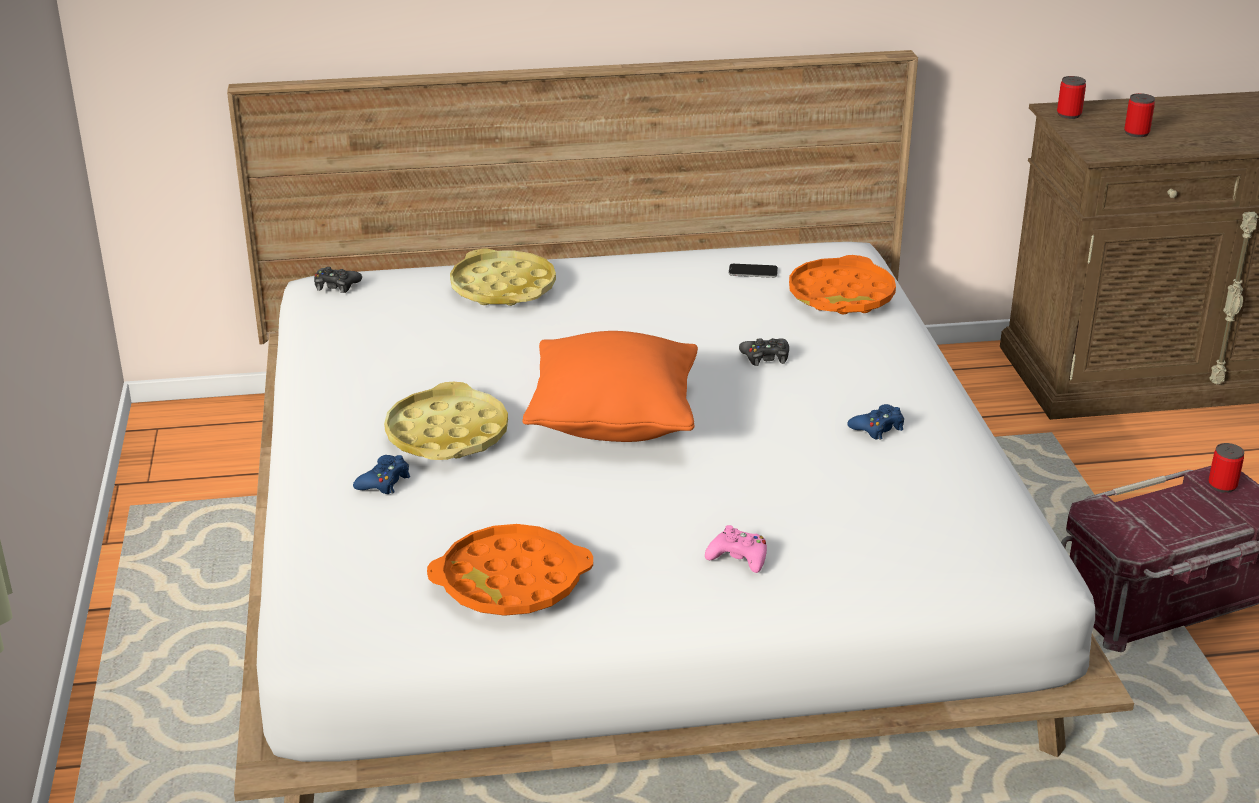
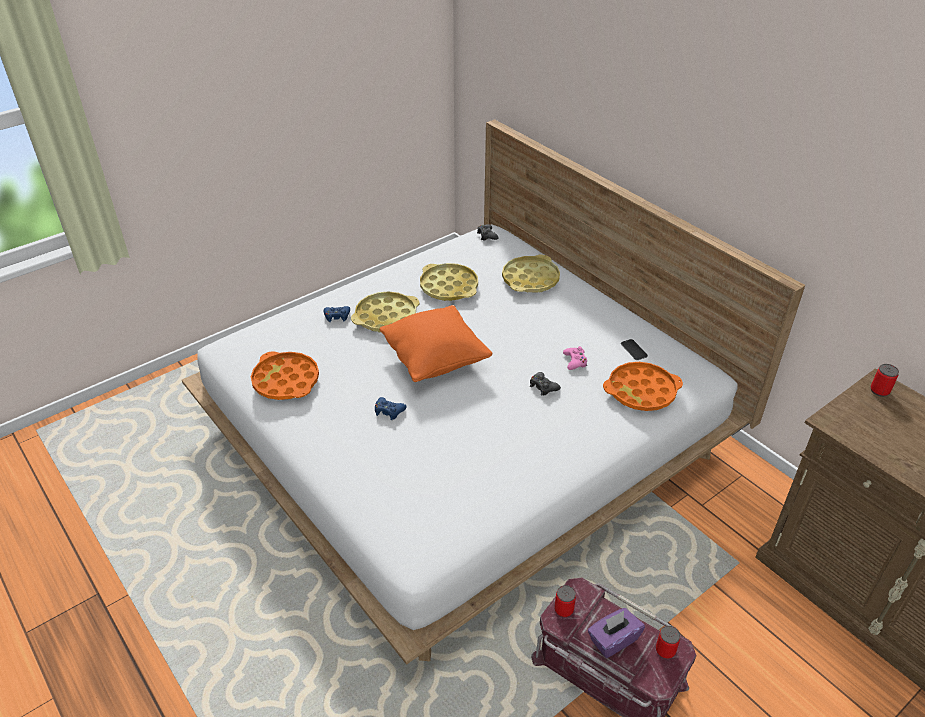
camera: 60 degrees right, 10 degrees up
(436, 356) = (449, 287): none -> yellow tray
(738, 557) = (349, 443): pink game controller -> pink game controller (575, 361)
(878, 428) = (507, 452): blue game controller -> blue game controller (389, 411)
(1136, 133) = (890, 431): can -> can (563, 609)
(1186, 517) = (613, 640): none -> purple tissue box

